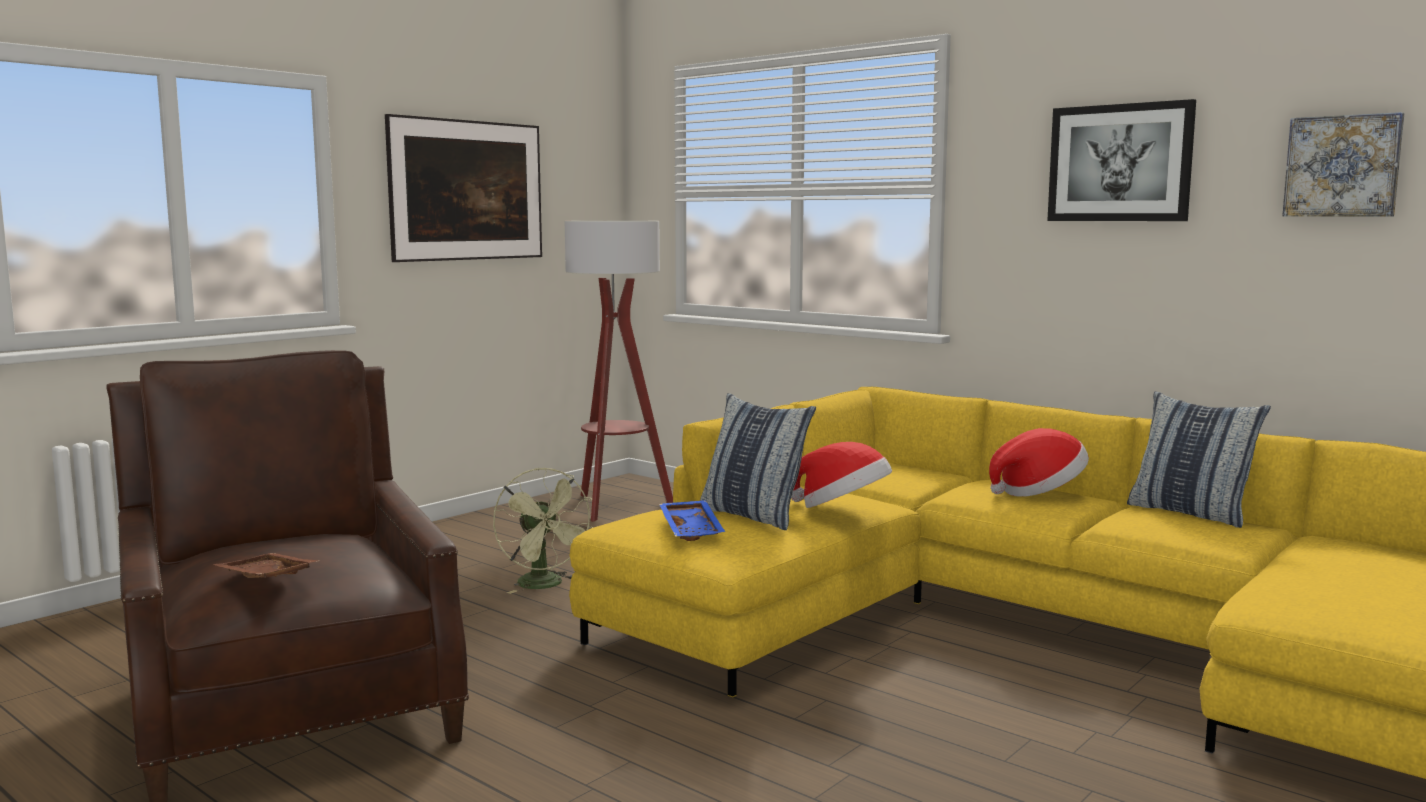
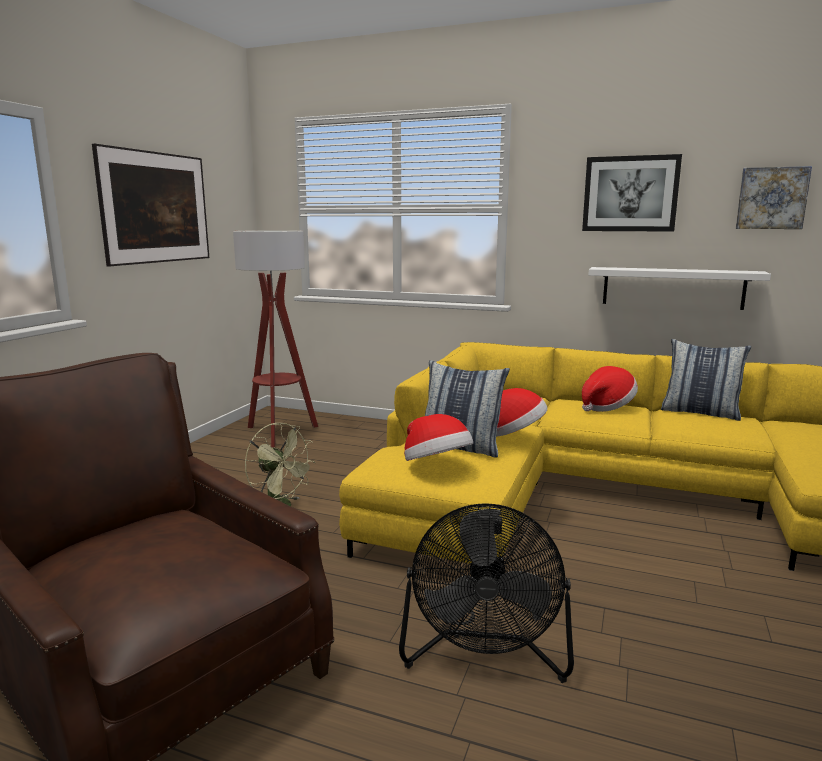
camera: 20 degrees left, 5 degrees up
(264, 579) = (165, 586): brown tray -> none
(650, 754) = (479, 651): none -> black fan
(693, 530) = (436, 466): blue tray -> hat
(1188, 312) = (672, 287): none -> white shelf

